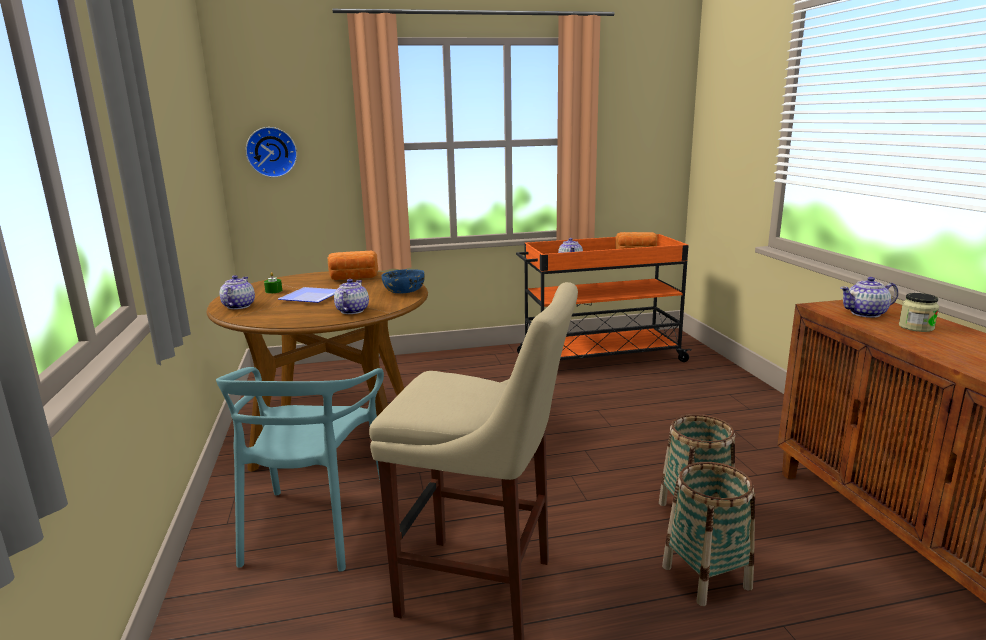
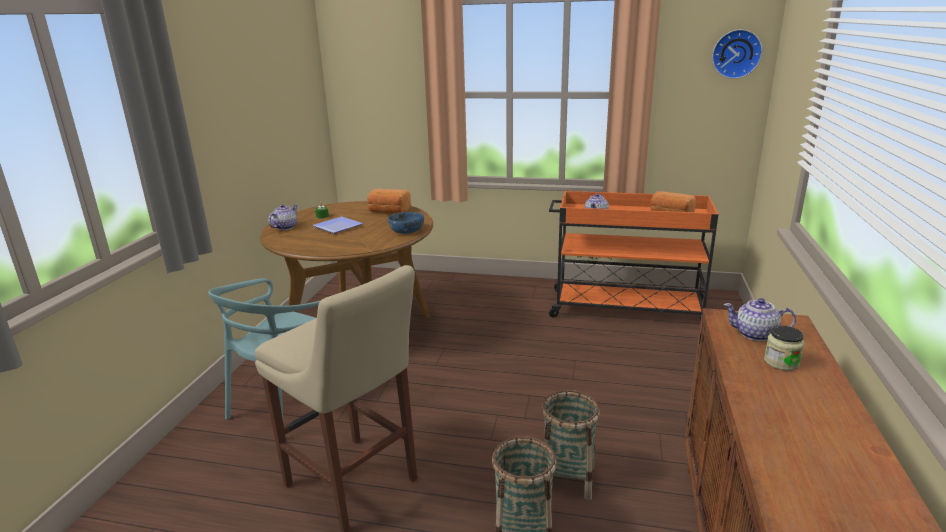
camera: 25 degrees right, 5 degrees up
(272, 152) = (363, 96): wall clock -> wall clock (736, 54)
(352, 311) = (348, 245): teapot -> none

